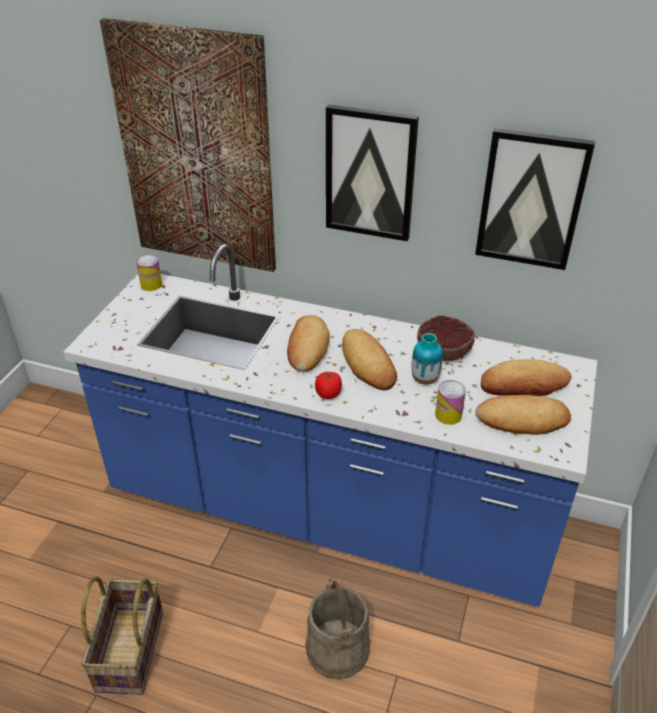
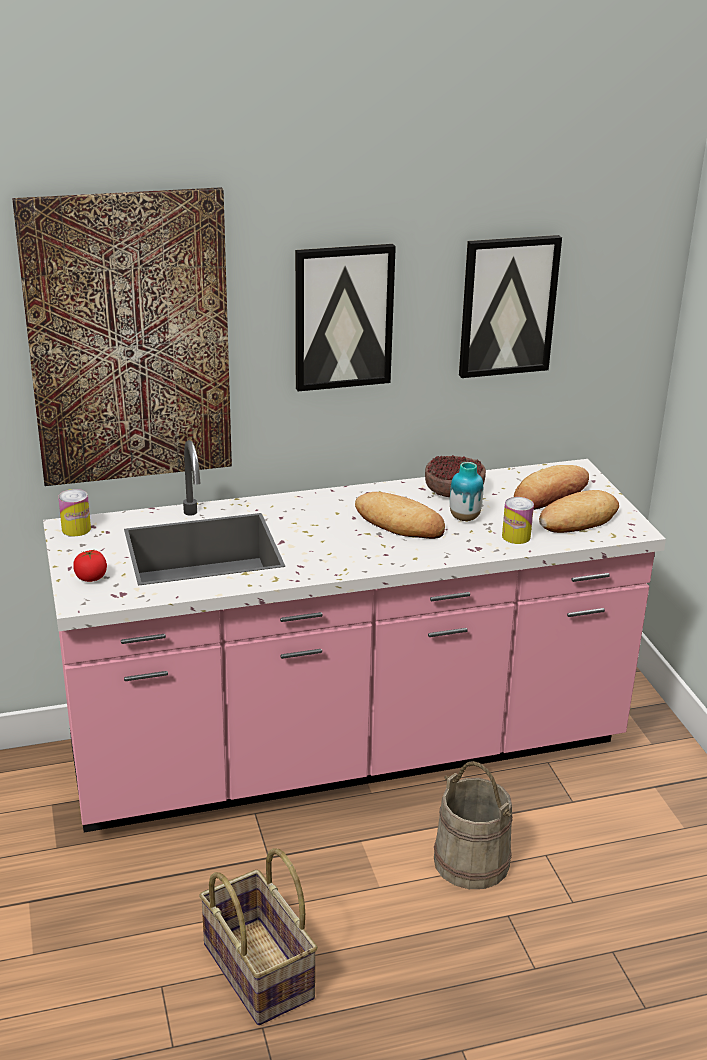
camera: 35 degrees left, 10 degrees down
(307, 348) = (324, 529): bread -> none
(328, 394) = (392, 557): tomato -> tomato (91, 577)
(328, 513) = (348, 754): blue counter -> pink counter

